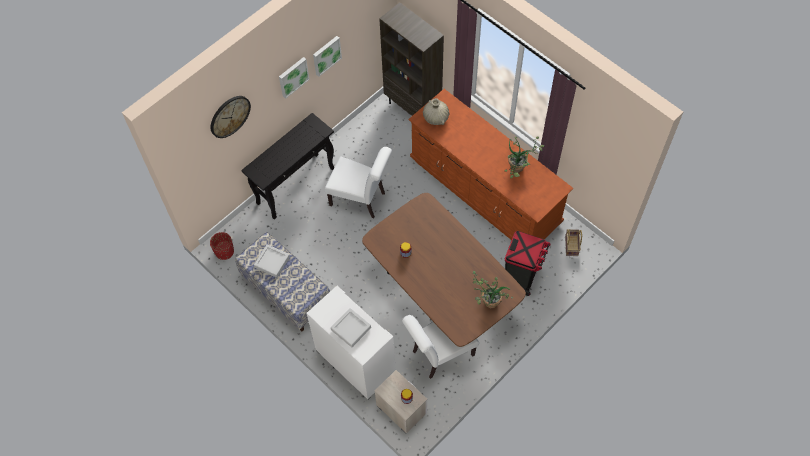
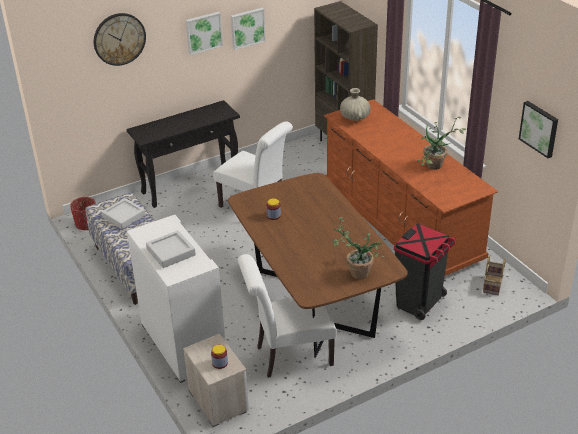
camera: 15 degrees right, 25 degrees down
(608, 156) = (539, 128): none -> picture

